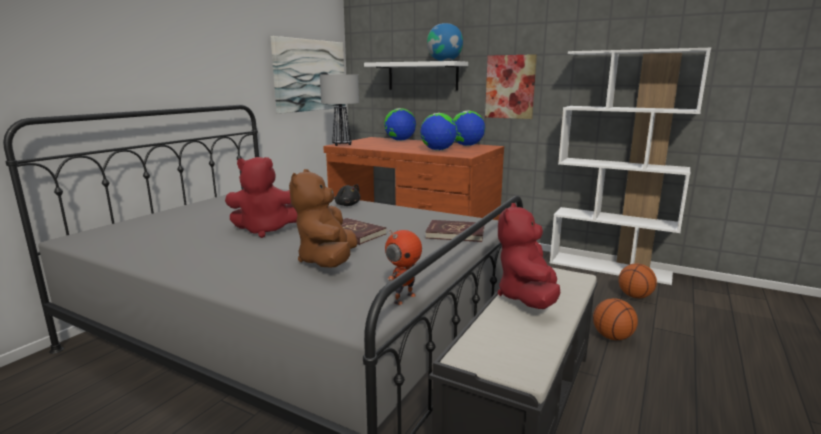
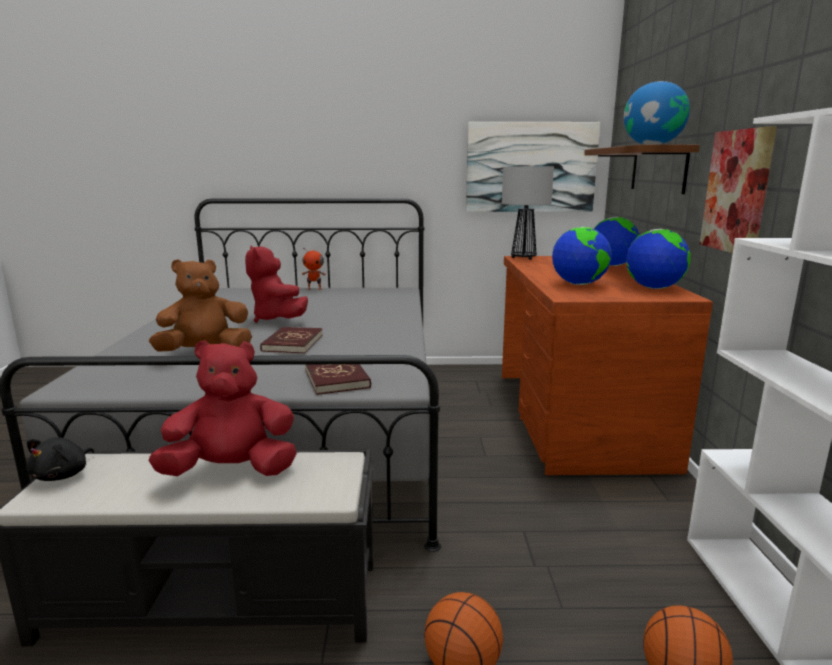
camera: 60 degrees right, 0 degrees up
(347, 205) = (391, 322): black plush toy -> black plush toy (63, 475)
(403, 298) = (120, 393): toy robot -> toy robot (314, 289)
(422, 76) = (658, 169): white shelf -> brown shelf

